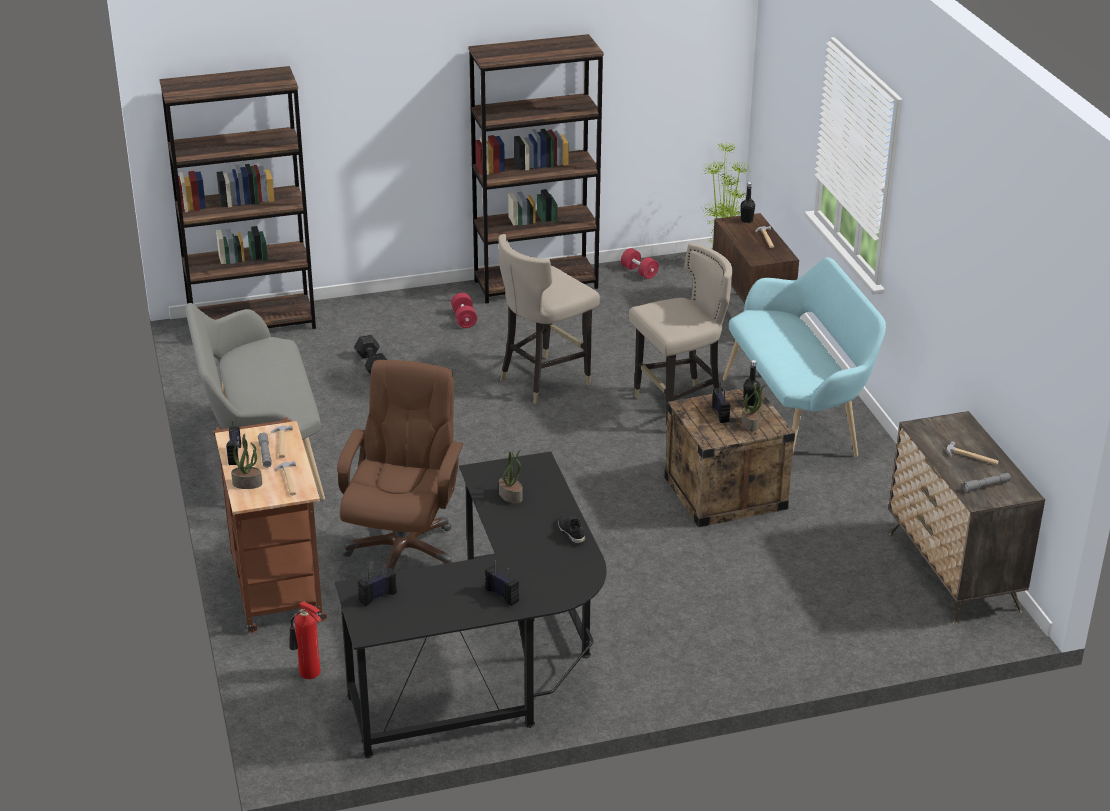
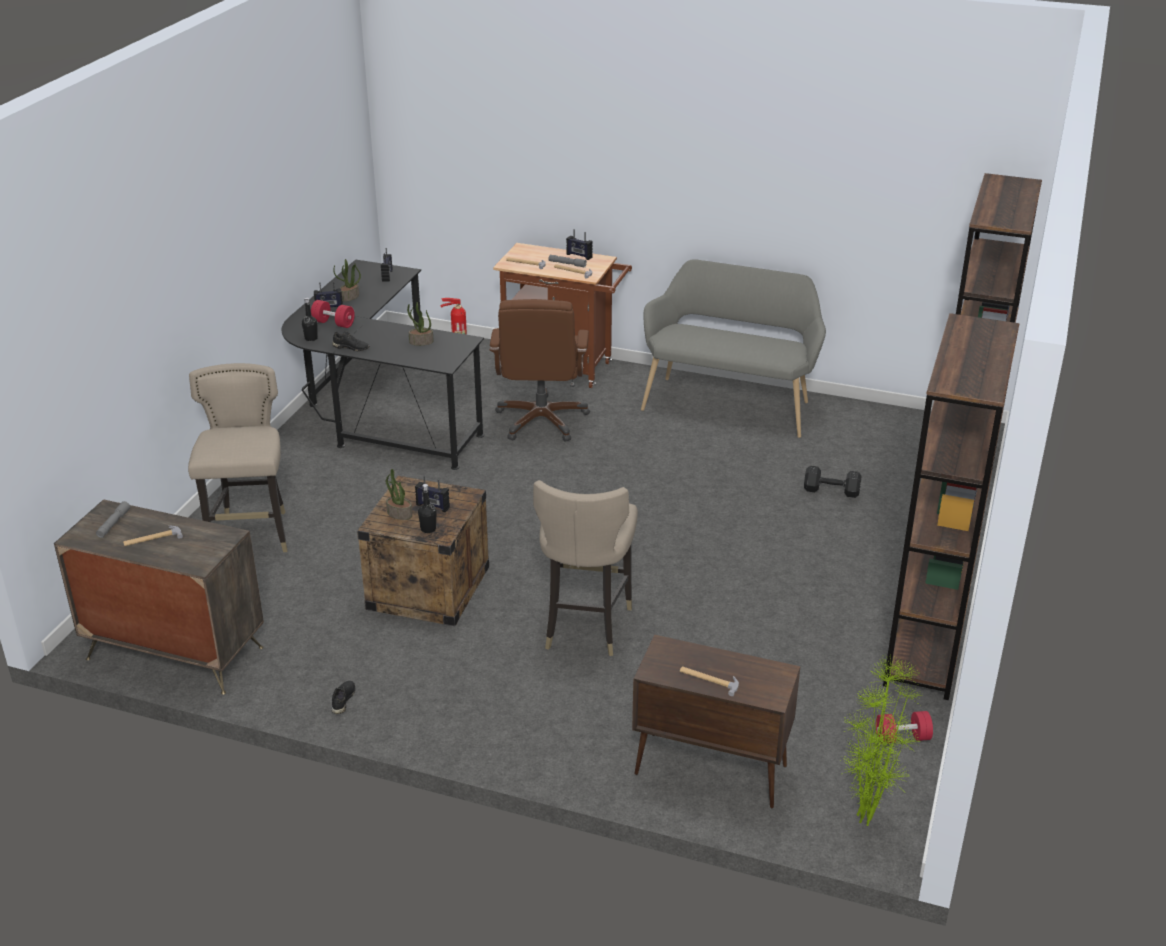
camera: 125 degrees right, 0 degrees up
(247, 483) = (540, 252): potted plant -> potted plant (349, 297)
(403, 550) = (541, 420): brown office chair -> brown office chair turned 45 degrees clockwise
(464, 319) = (880, 569): red dumbbell -> red dumbbell (333, 323)
(544, 380) = (715, 570): beige stool -> beige stool (251, 535)
(746, 220) = (771, 689): black bottle -> black bottle (311, 338)
(797, 418) = (485, 693): turquoise bench -> none
(884, 469) = (342, 700): none -> black shoe

